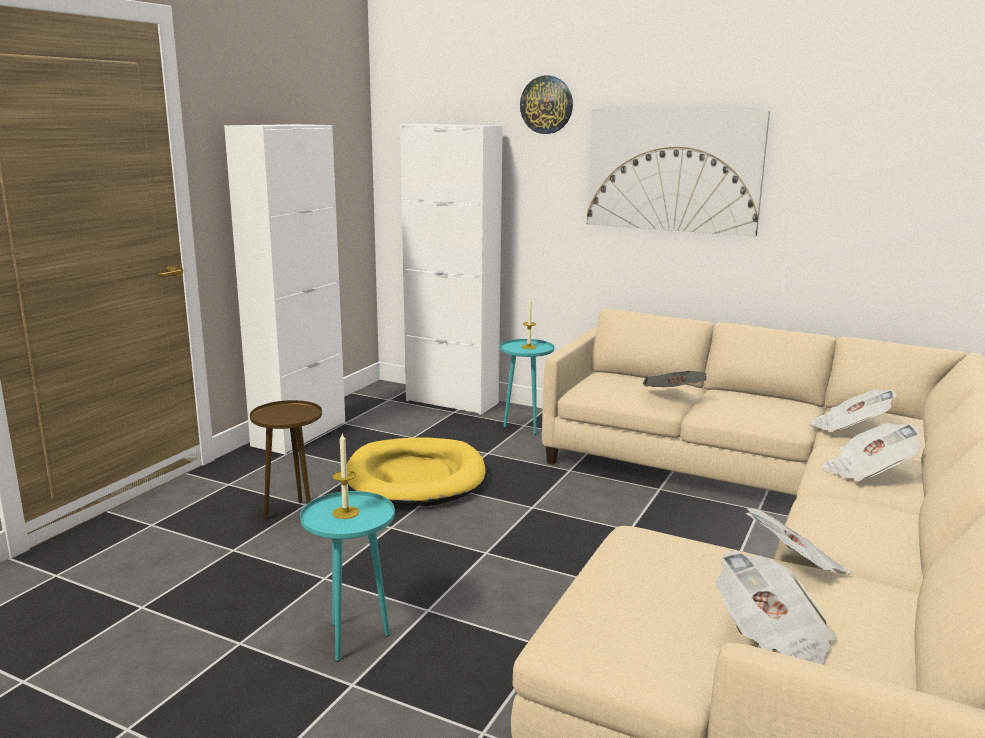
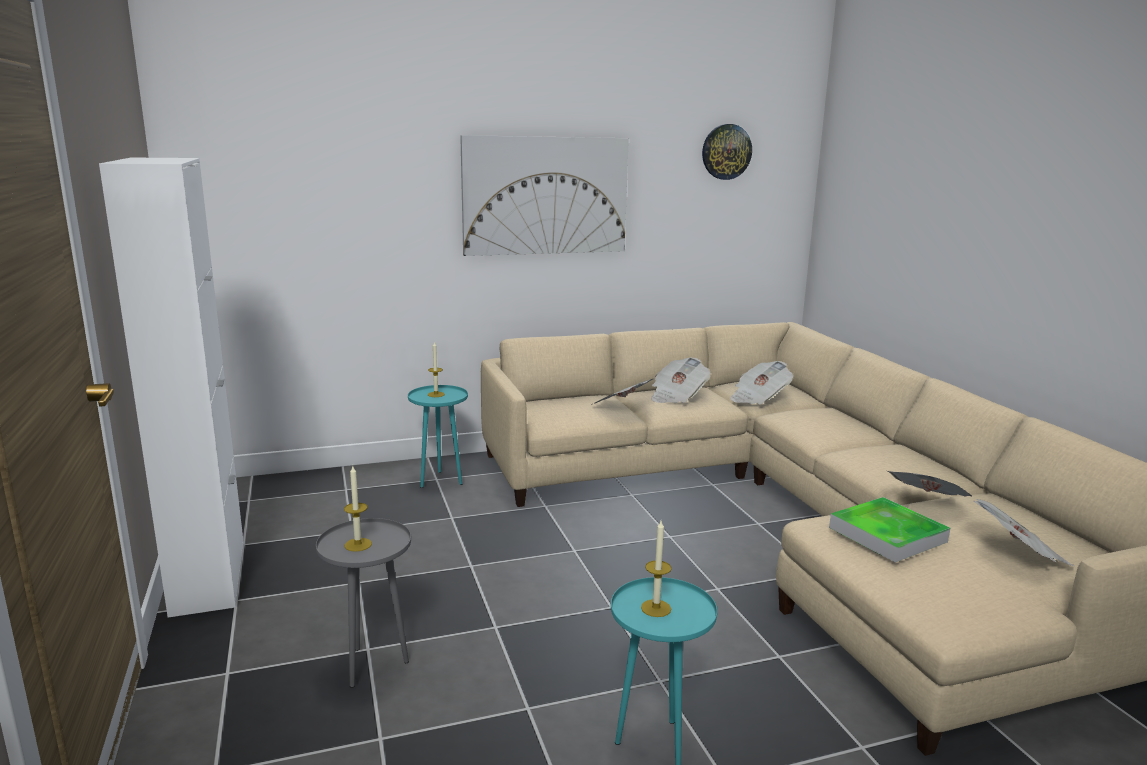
camera: 45 degrees left, 0 degrees up
(282, 414) = (358, 544): none -> candle
(292, 513) = (372, 665): brown side table -> grey side table
(416, 477) = (429, 568): yellow dog bed -> none
(452, 402) = (325, 479): white cabinet -> none
(546, 105) = (405, 130): wall clock -> wall clock (726, 152)
(671, 564) = (887, 534): none -> tray
(867, 472) = (830, 425): newspaper -> newspaper (677, 396)

